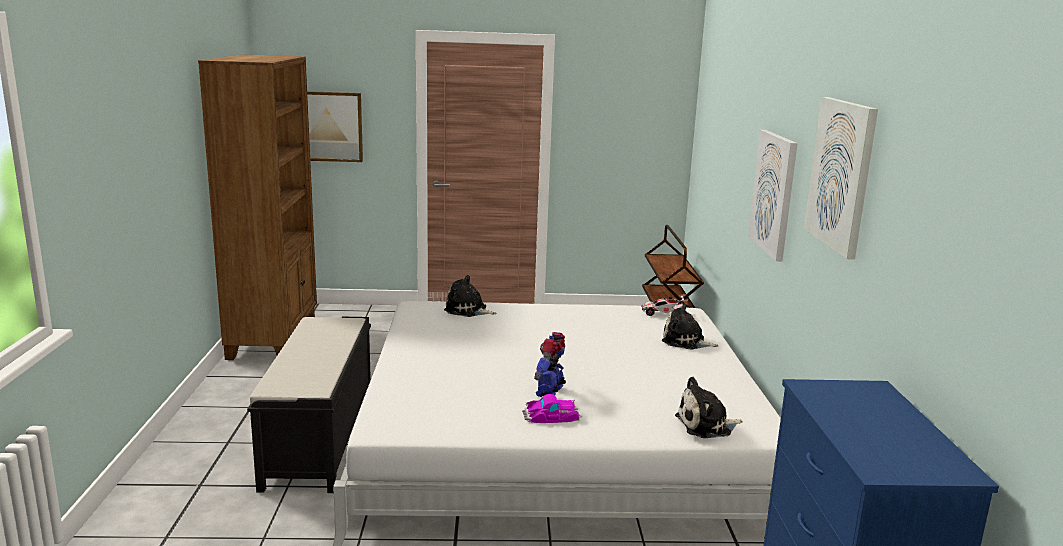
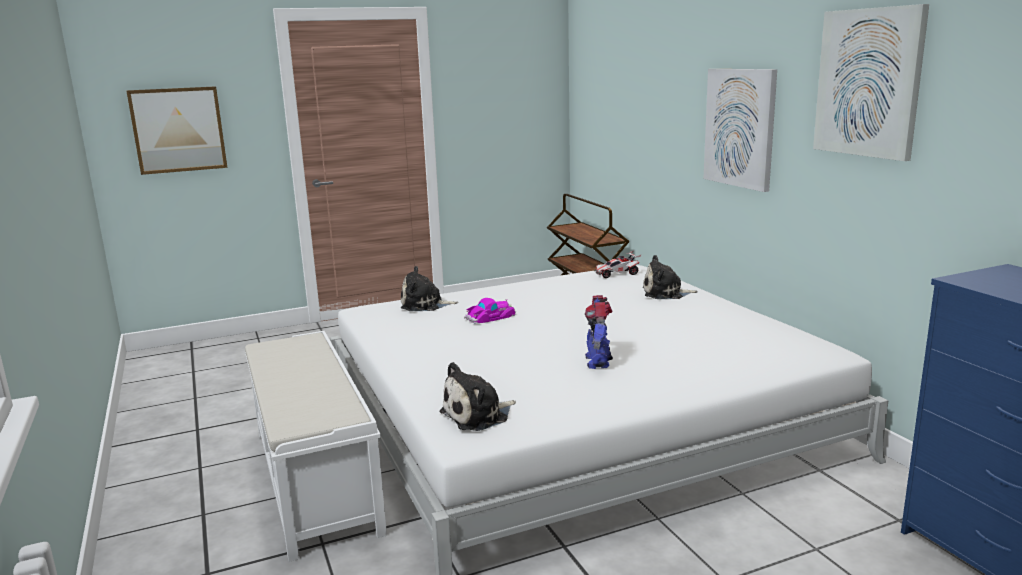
camera: 20 degrees left, 0 degrees up
(274, 337) = (166, 386): brown bookcase -> none
(320, 437) = (315, 480): black bench -> white bench
(551, 416) = (626, 384): toy car -> toy car (490, 316)
(706, 426) = (777, 359): plush toy -> plush toy (478, 415)

